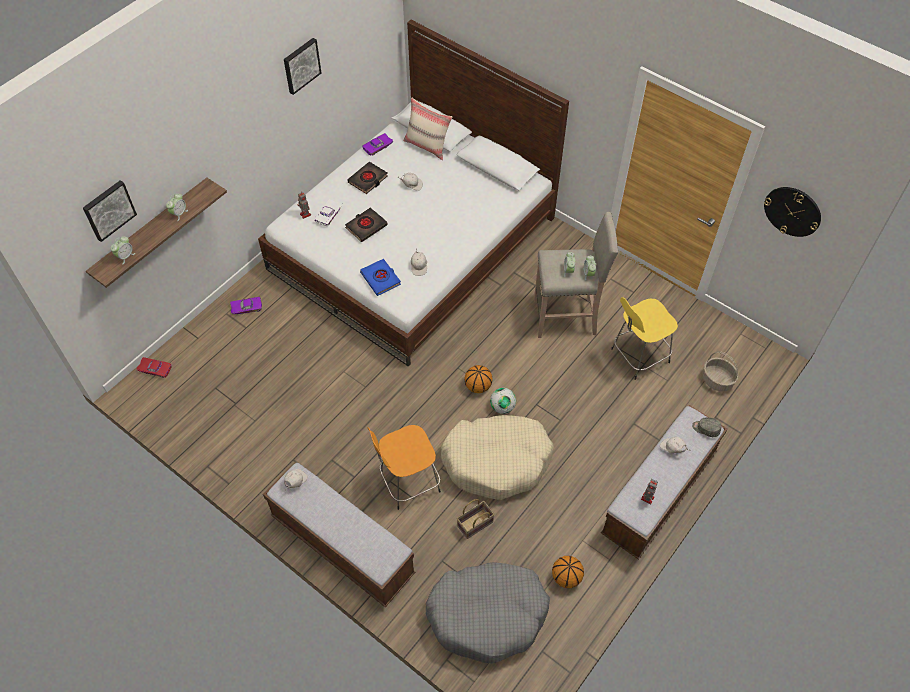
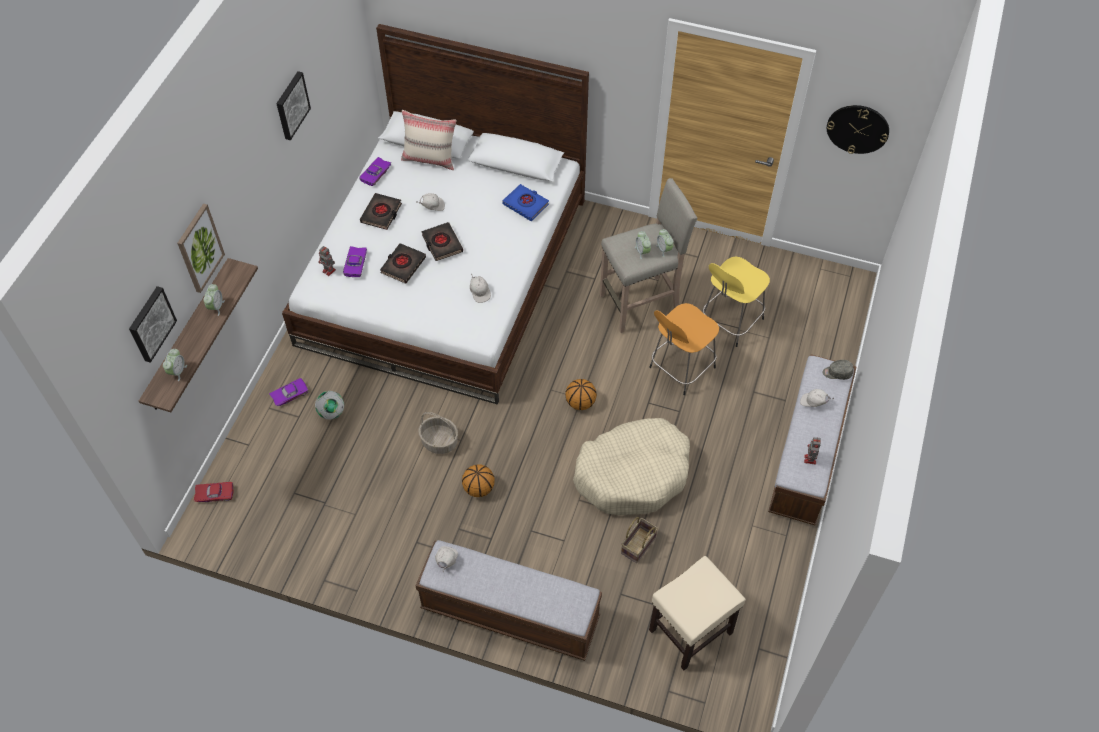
camera: 20 degrees left, 0 degrees up
(175, 160) = (199, 248): none -> picture
(329, 215) = (356, 264): white toy car -> purple toy car
(381, 279) = (444, 317): blue book -> blue book (526, 204)
(405, 218) = (442, 244): none -> black book
(407, 482) = (550, 526): orange stool -> orange stool (680, 369)
(487, 615) = (690, 632): grey dog bed -> beige stool
(502, 407) = (615, 416): football -> football (331, 412)
(566, 578) = (752, 568): basketball -> basketball (479, 489)
(717, 380) = (817, 323): basket -> basket (440, 441)

